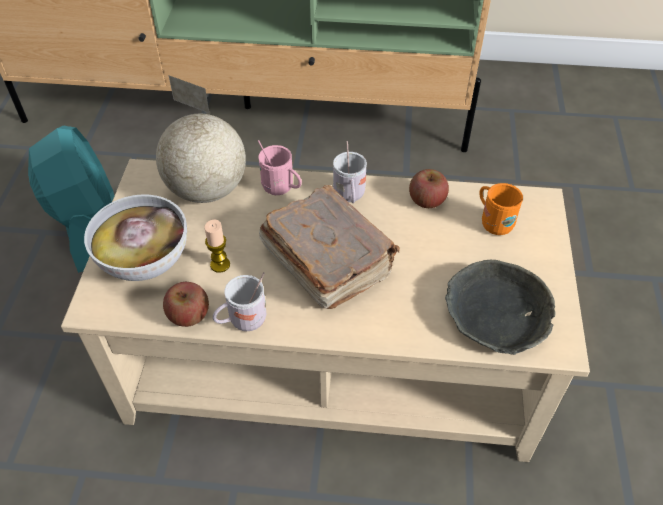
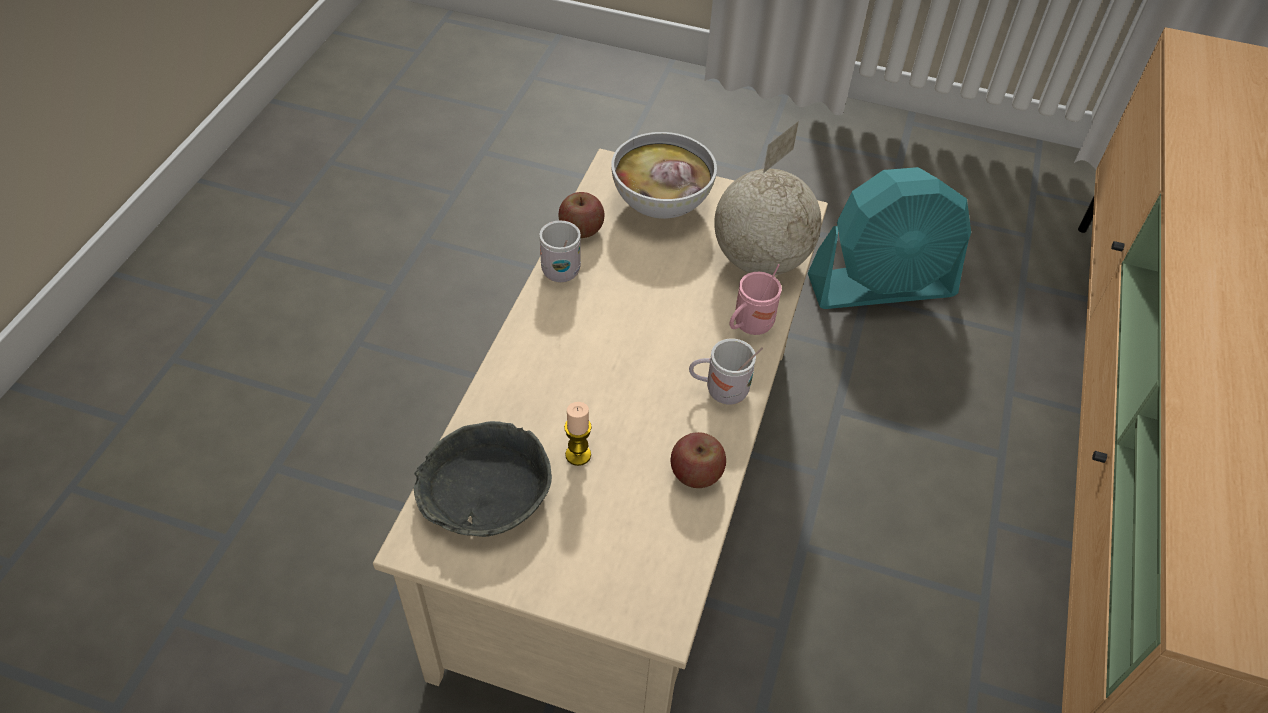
camera: 100 degrees right, 0 degrees up
(220, 264) = (641, 259): candle -> candle (578, 455)
(327, 259) = (621, 348): brown book -> none
(493, 222) = (637, 540): orange mug -> none

